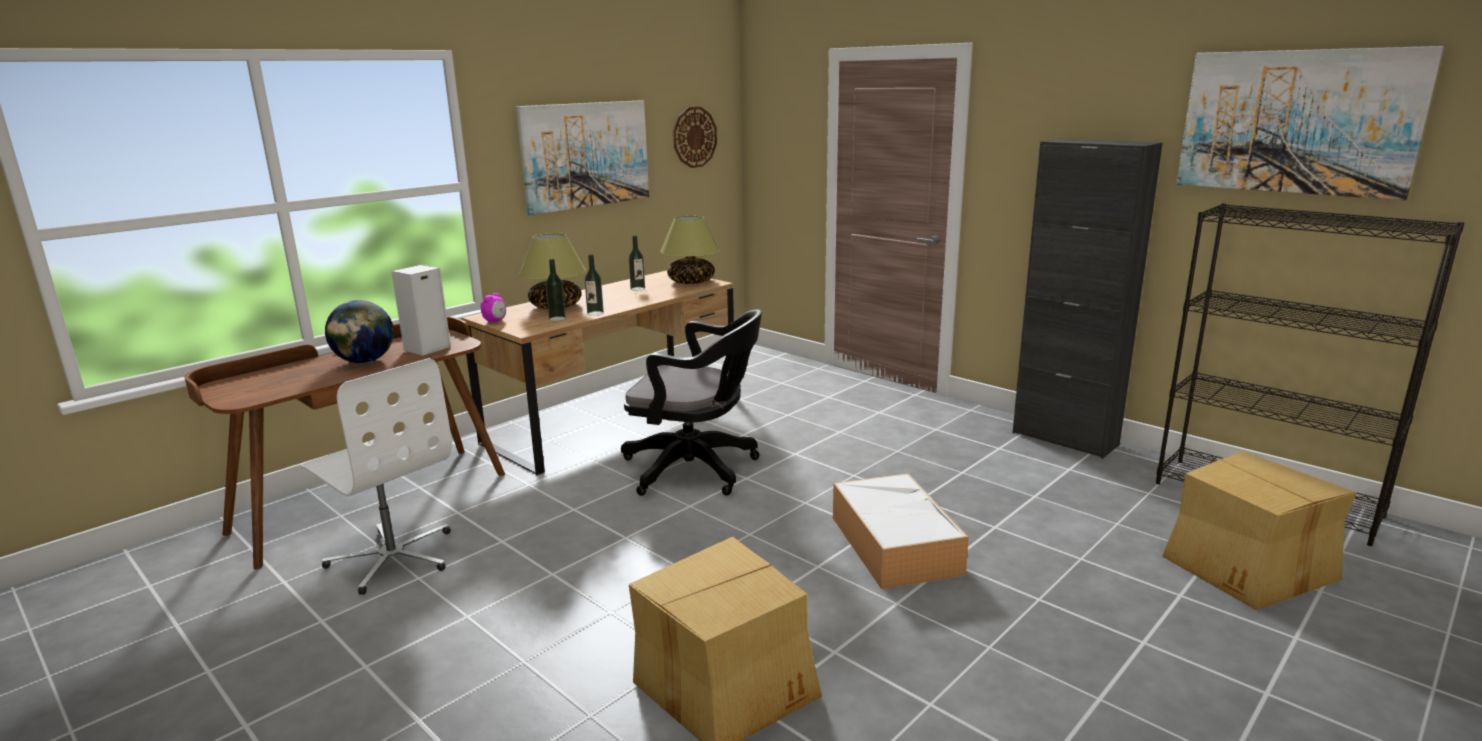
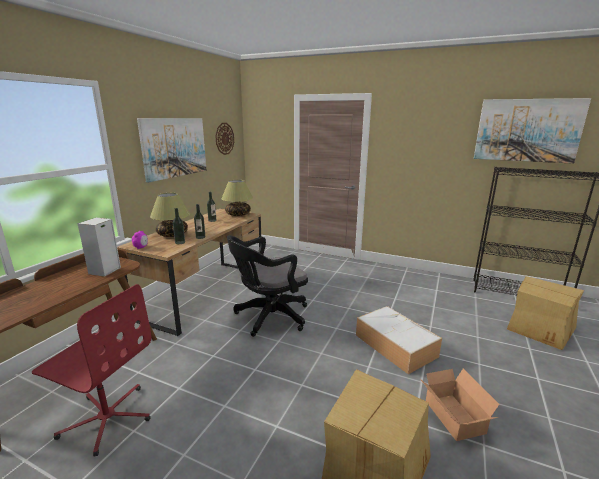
camera: 20 degrees left, 0 degrees up
(365, 362) = (63, 286): globe -> none
(393, 557) = (107, 418): white office chair -> red office chair
(697, 469) = (269, 317): black office chair -> black office chair turned 150 degrees clockwise
(908, 661) = (453, 418): none -> cardboard box
(1065, 439) = (423, 275): black cabinet -> none

